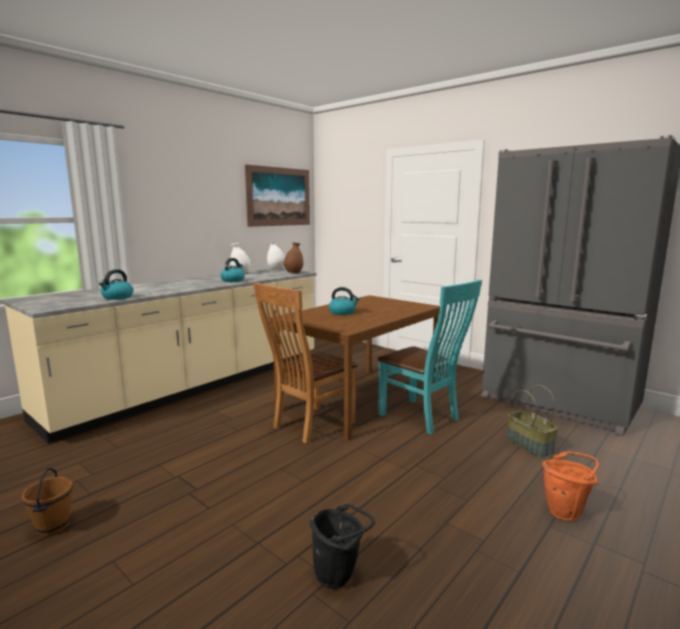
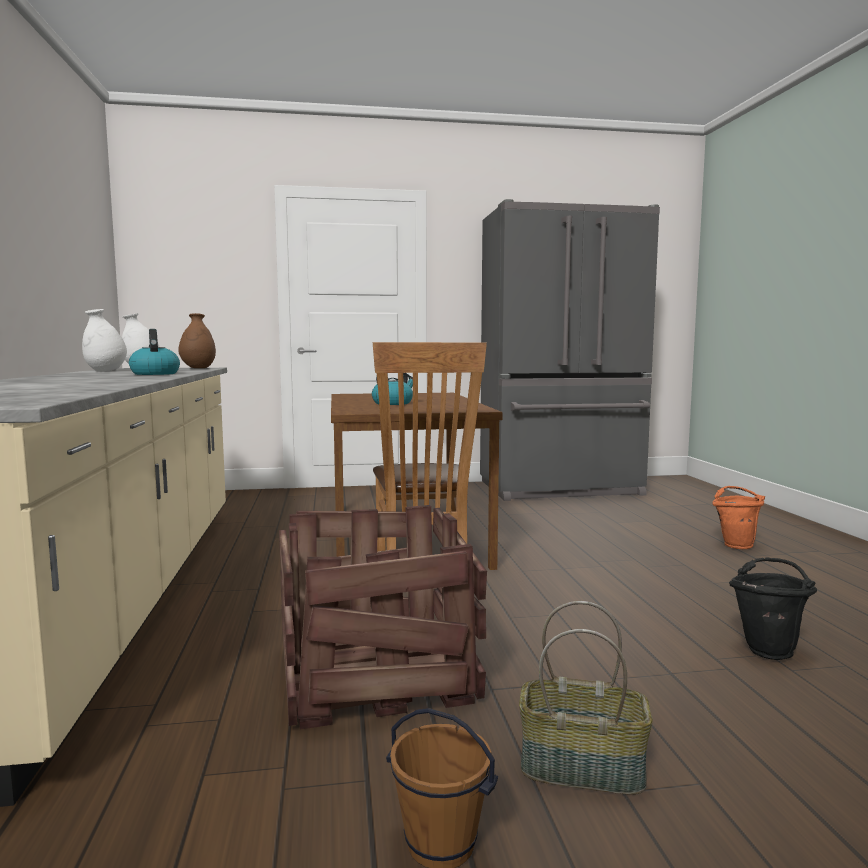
camera: 50 degrees left, 5 degrees down
(117, 297) = (76, 389): kettle -> none
(180, 459) = (372, 673): none -> crate
(279, 197) = (85, 238): picture -> none
(423, 417) = (503, 529): turquoise chair -> none
(530, 445) = (619, 519): basket -> basket (583, 767)

